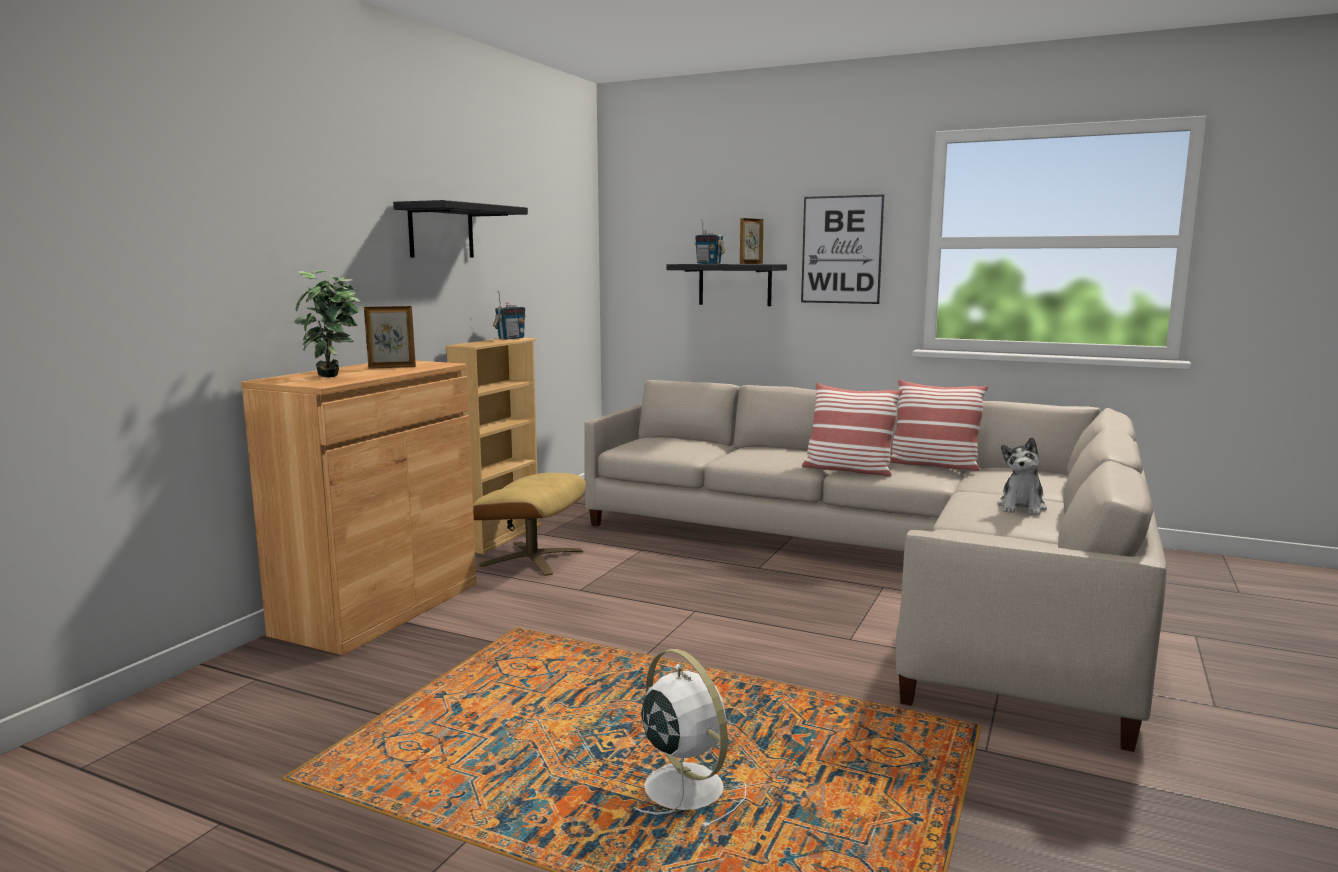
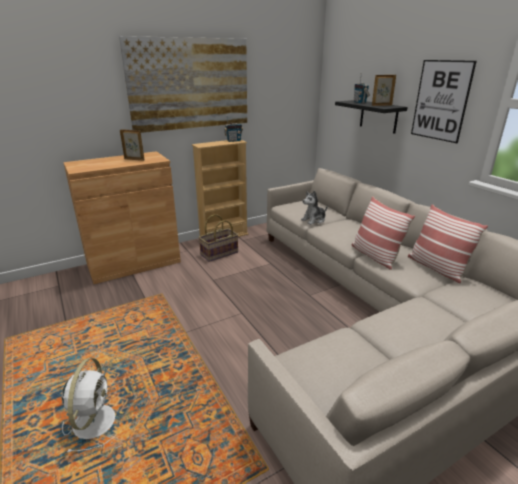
camera: 35 degrees right, 15 degrees up
(333, 378) = (93, 165): potted plant -> none
(441, 231) = (189, 84): black shelf -> picture
(532, 558) = (219, 254): beige ottoman -> basket
(1022, 507) = (430, 331): plush toy -> plush toy (314, 220)

